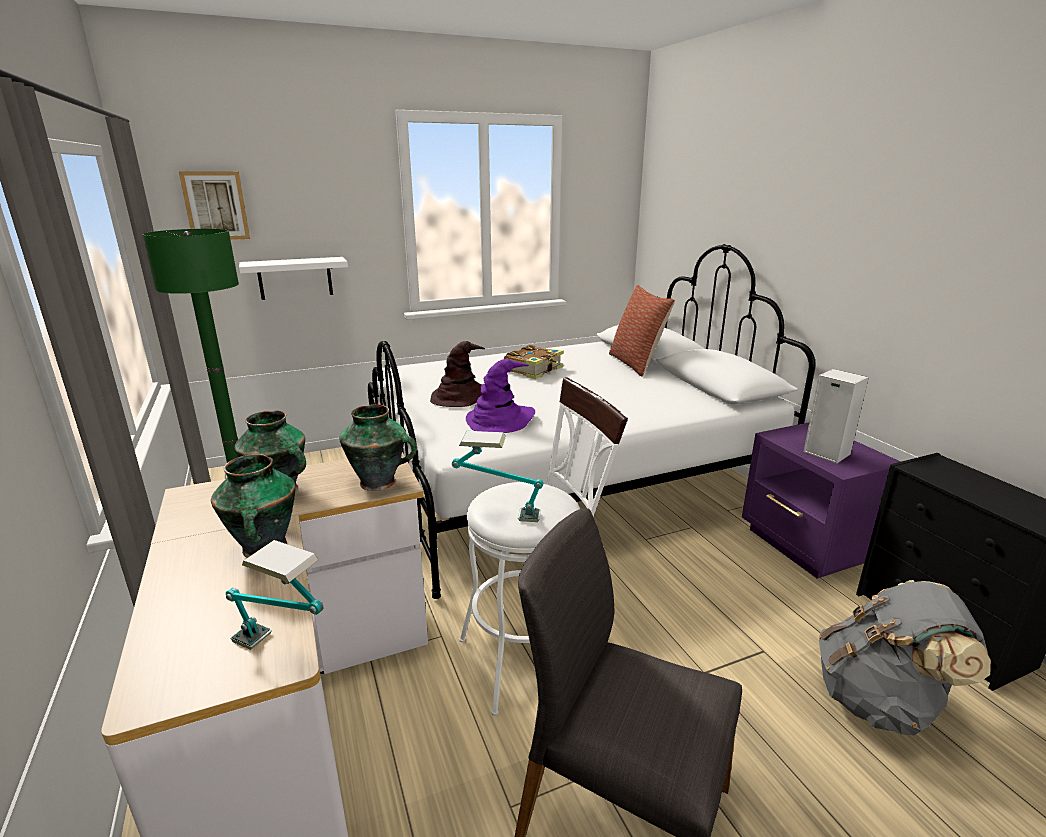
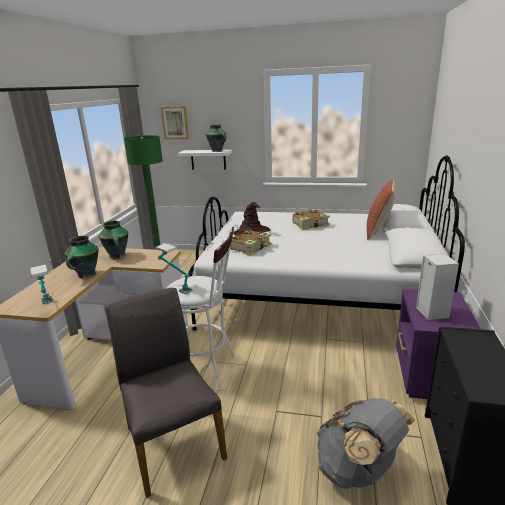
camera: 35 degrees right, 0 degrees up
(380, 483) = (152, 262): vase -> vase (217, 151)
(500, 420) = (251, 247): purple hat -> book

